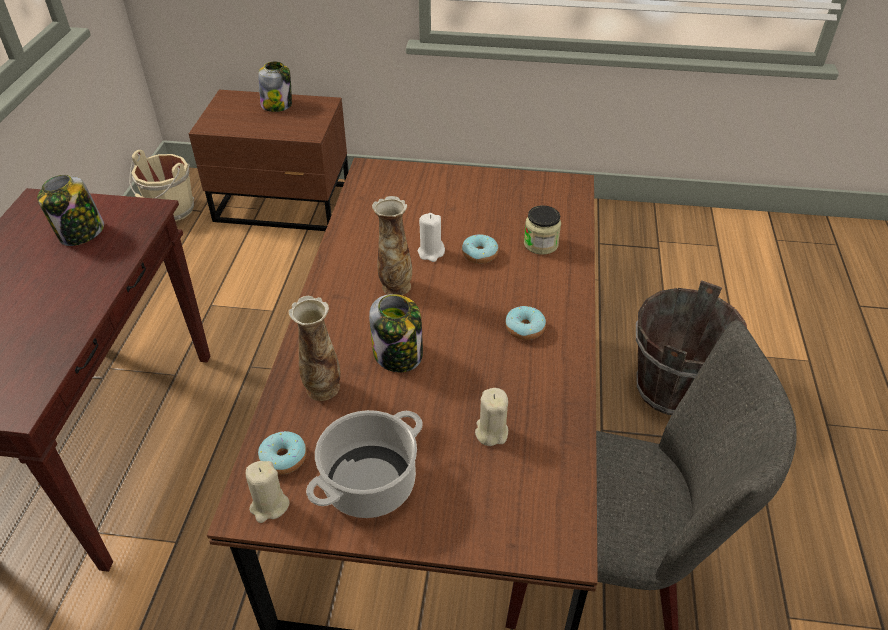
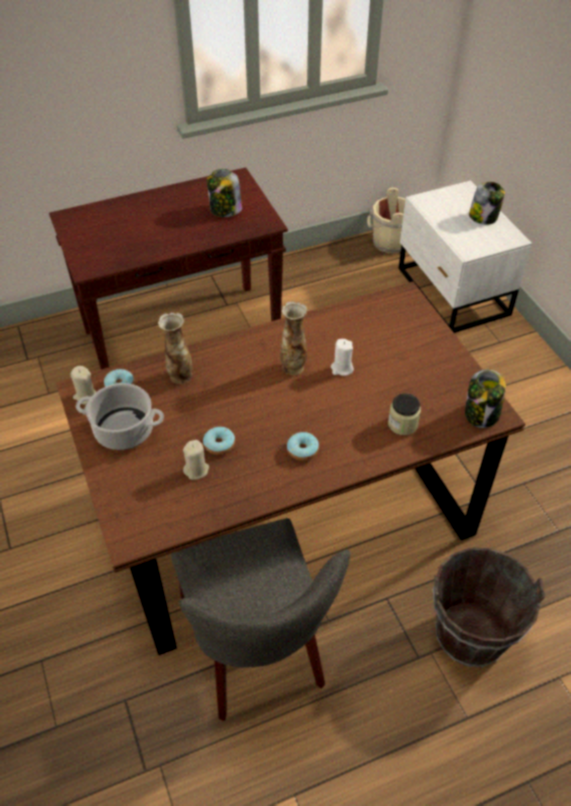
camera: 60 degrees right, 5 degrees up
(284, 205) = (452, 293): brown nightstand -> white nightstand
(398, 355) = (231, 397): jar -> jar (481, 414)
(479, 254) = (361, 395): donut -> donut (219, 444)

